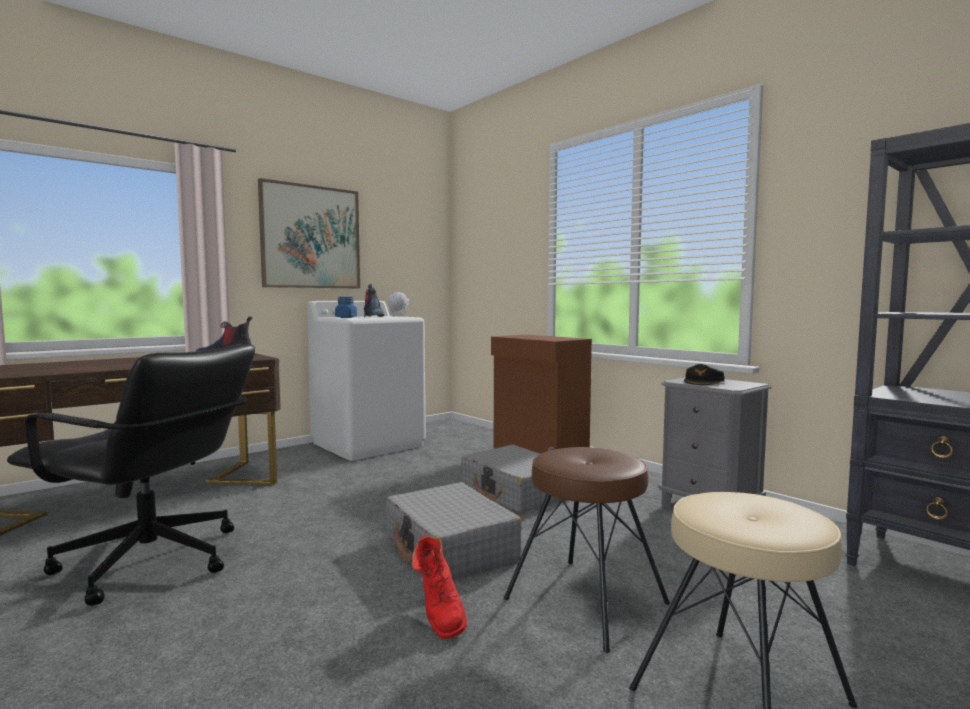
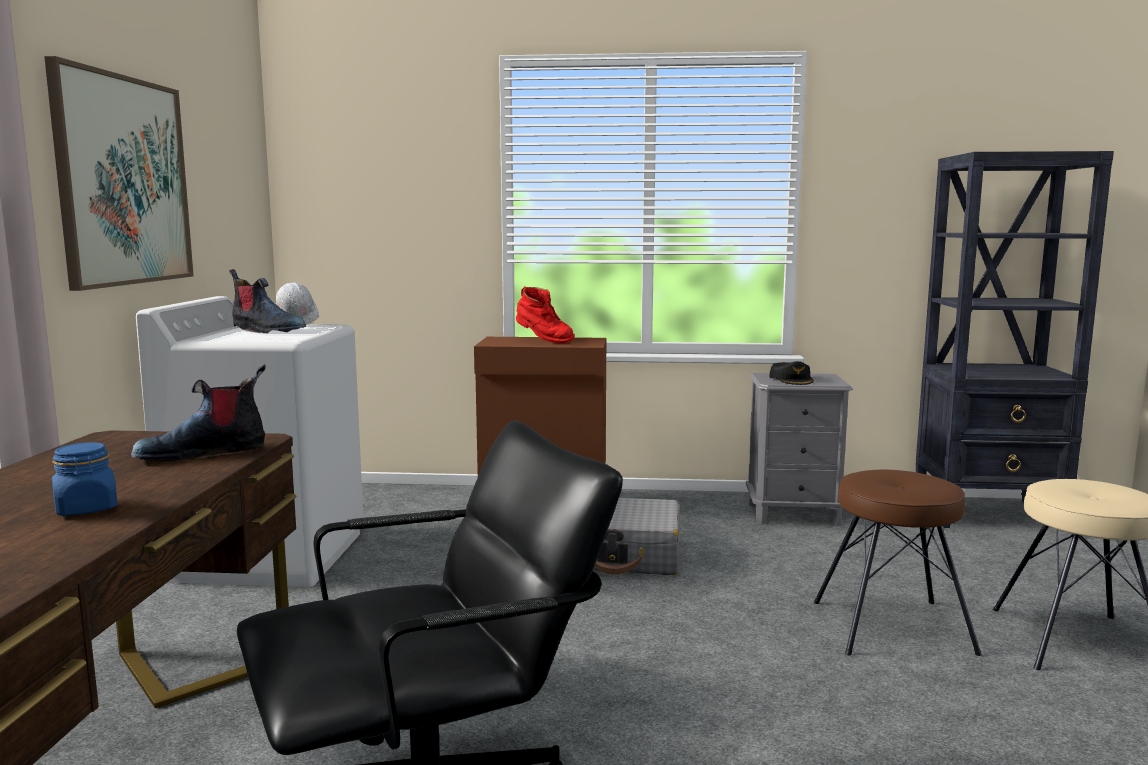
camera: 45 degrees left, 5 degrees up
(346, 317) = (250, 338): blue jar -> blue jar (86, 509)
(440, 616) = (845, 693): red boot -> red boot (543, 341)
(450, 548) = (706, 635): grey suitcase -> none

